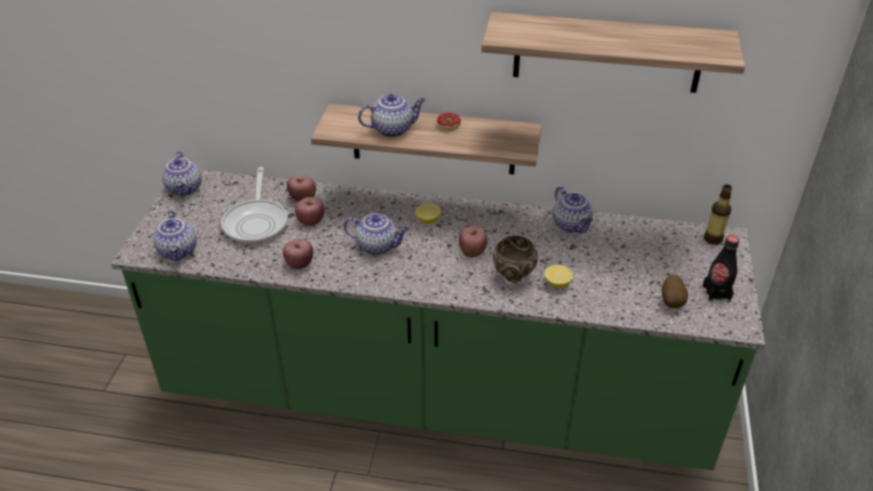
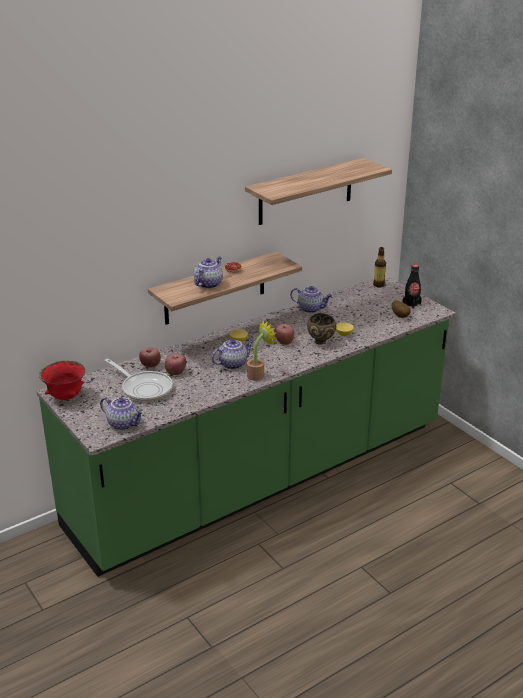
camera: 45 degrees left, 10 degrees down
(185, 189) = (65, 397): teapot -> red bowl
(299, 264) = (206, 392): apple -> none
(380, 277) = (258, 374): none -> potted plant

